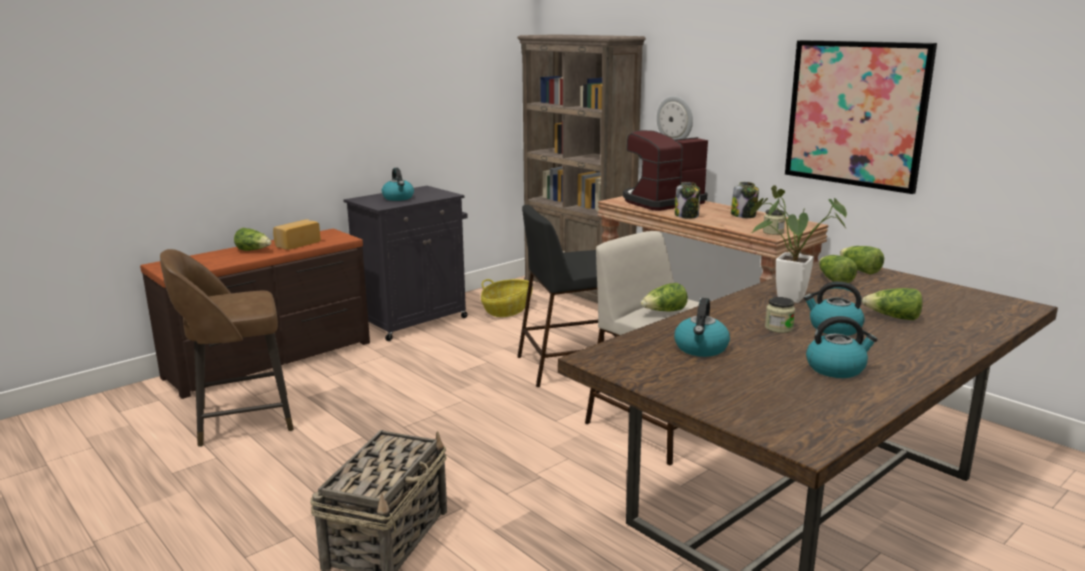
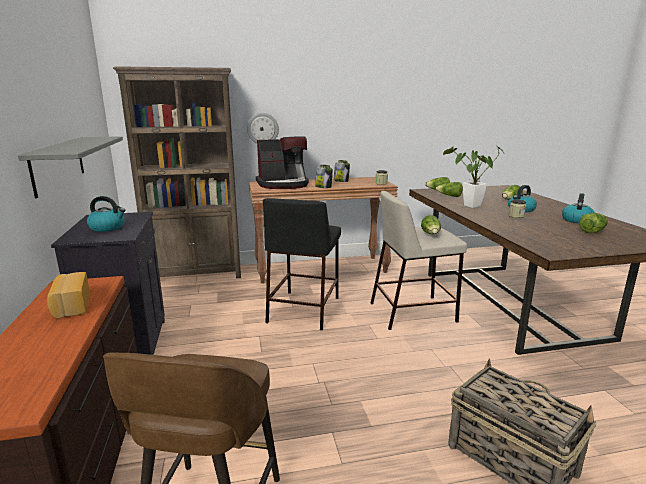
camera: 60 degrees left, 0 degrees up
(254, 250) = (40, 333): lettuce -> lettuce (592, 231)
(392, 133) = (58, 164): none -> grey shelf
(507, 310) = (179, 303): basket -> none
(661, 202) = (283, 184): coffee machine -> coffee machine turned 105 degrees counterclockwise
(701, 348) = (543, 232): kettle -> none
(856, 114) = (387, 113): picture -> none

